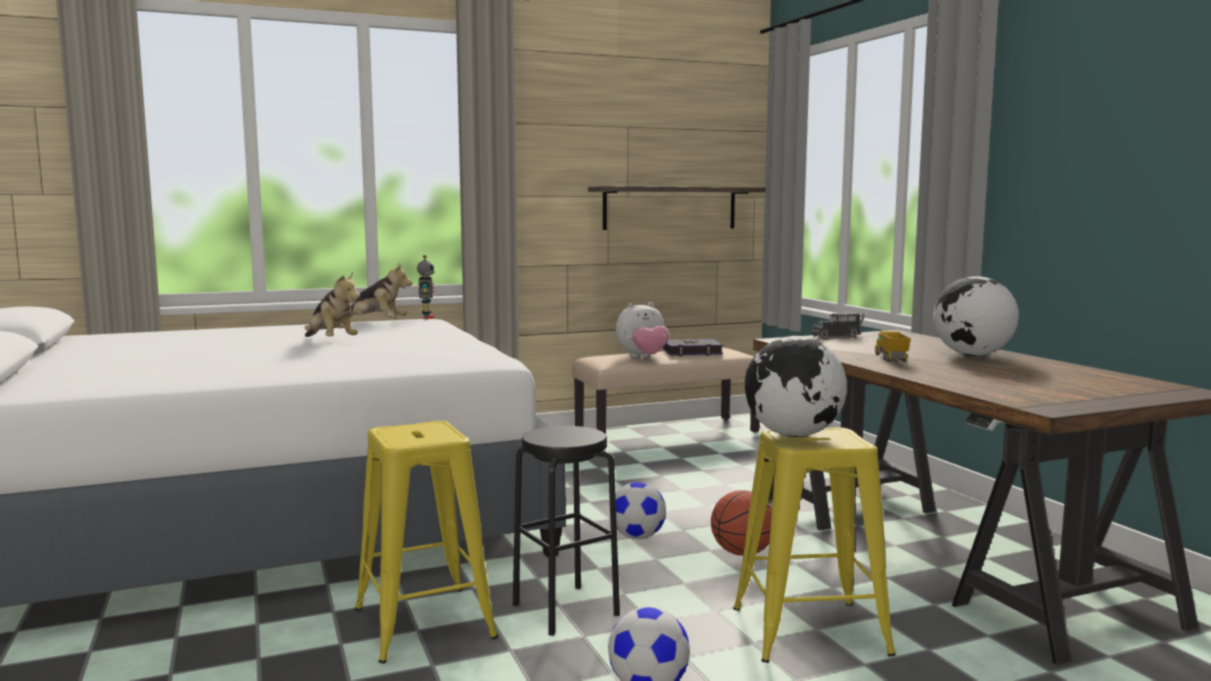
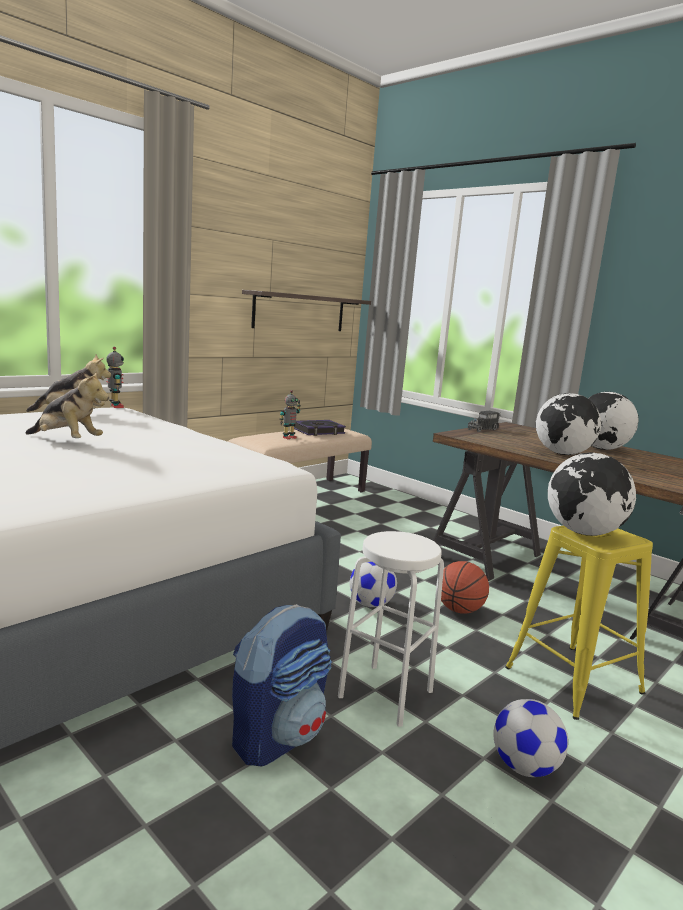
camera: 25 degrees left, 5 degrees up
(424, 623) = (278, 736): yellow stool -> backpack
(566, 609) = (386, 693): black stool -> white stool
(642, 357) = (288, 437): plush toy -> toy robot
(891, 359) = (562, 454): toy truck -> globe

